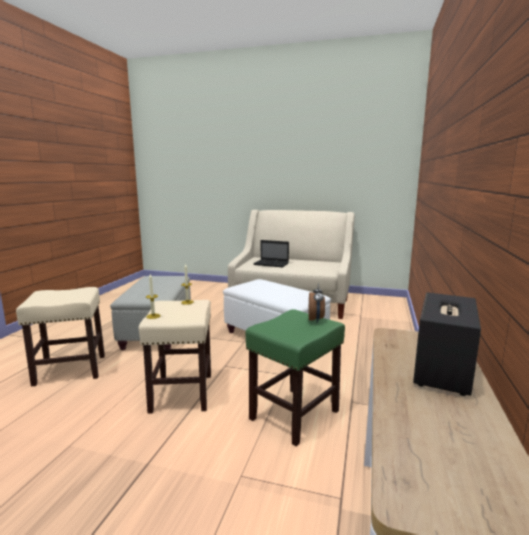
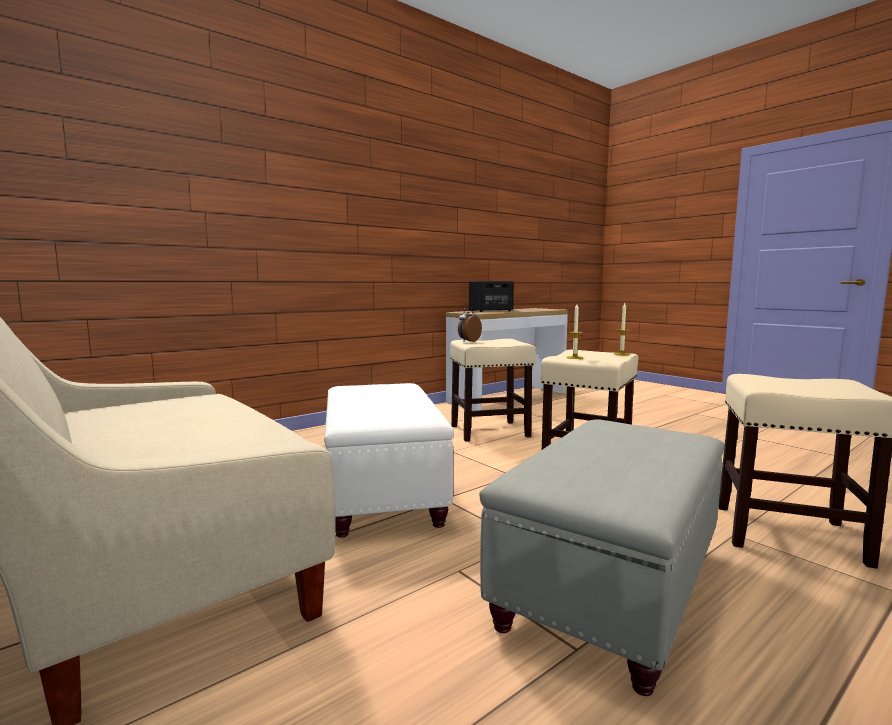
camera: 145 degrees left, 5 degrees down
(272, 264) = (209, 432): laptop -> none
(294, 415) = (490, 431): green stool -> beige stool

